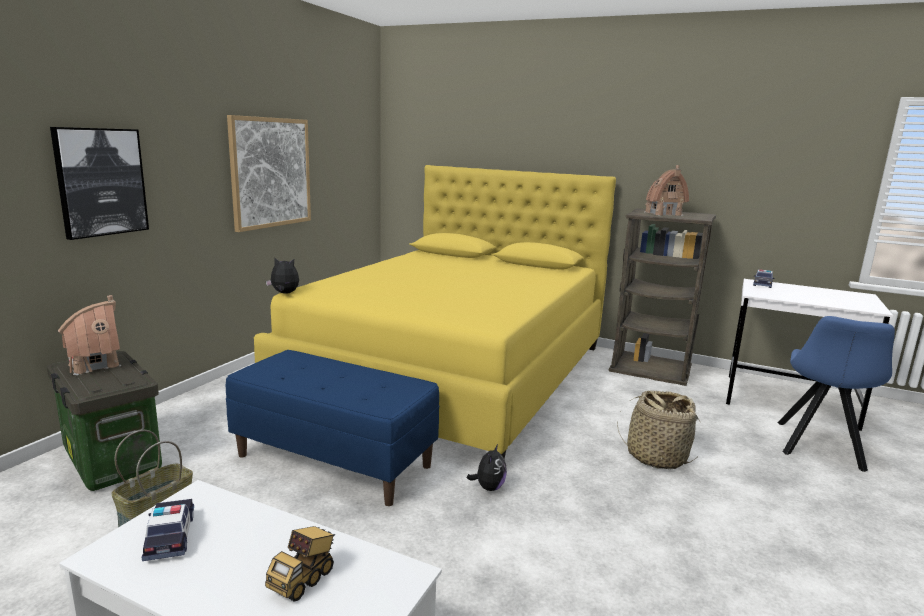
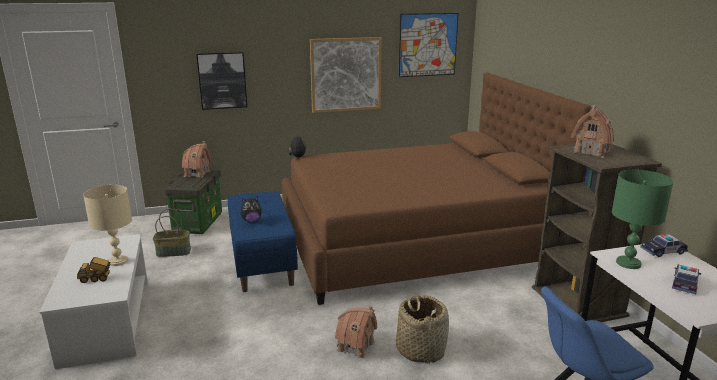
camera: 50 degrees right, 5 degrees up
(170, 536) = (100, 248): toy car -> toy car (684, 283)
(270, 534) = (117, 261): none -> beige table lamp
(346, 134) = (428, 45): none -> picture
(452, 372) = (414, 242): yellow bed -> brown bed
(488, 487) = (295, 309): plush toy -> plush toy (251, 220)
(614, 486) = (356, 346): none -> toy house
(775, 295) = (628, 263): none -> green table lamp

